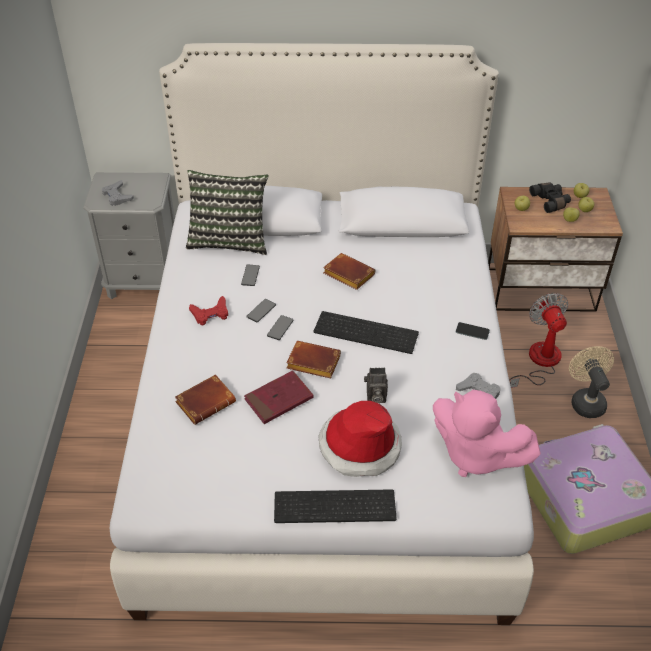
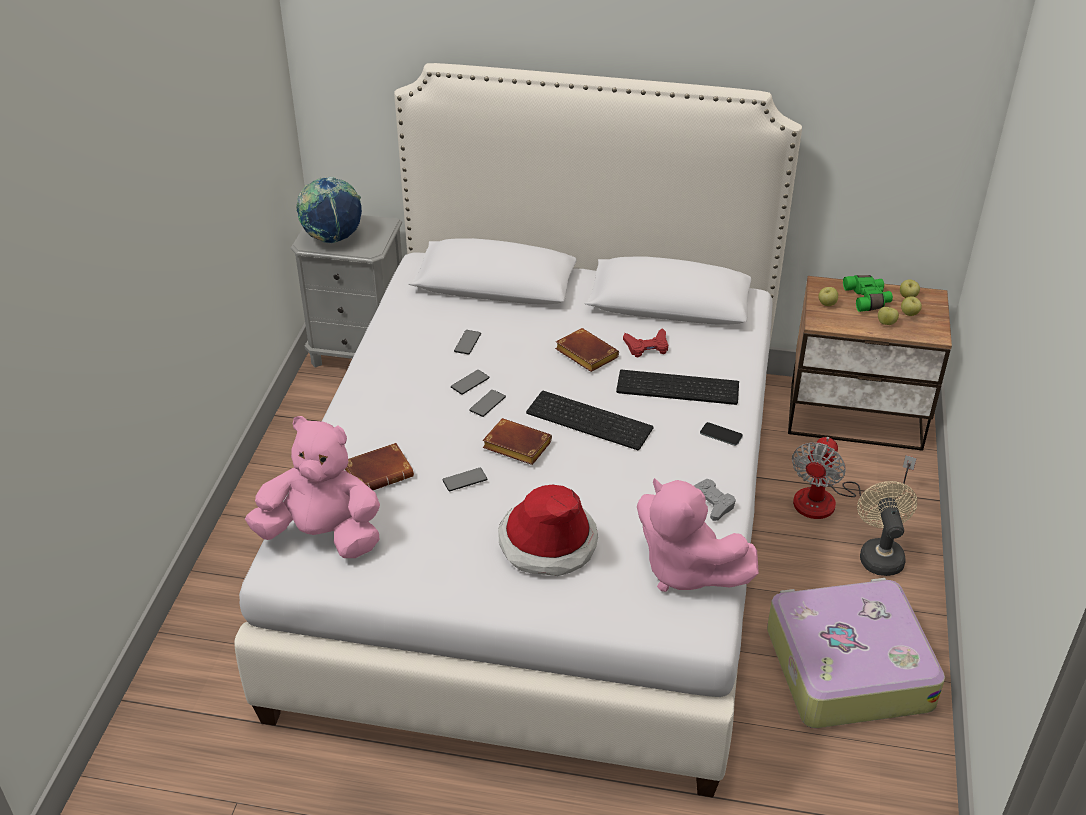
camera: 10 degrees right, 5 degrees down
(117, 196) = (332, 239): grey game controller -> globe
(171, 466) = (322, 535): none -> pink plush toy
(210, 314) = (409, 379): red game controller -> red game controller (647, 347)
(229, 239) = (453, 300): pillow -> none
(279, 399) = (464, 480): red book -> phone
(333, 508) = (498, 604): keyboard -> keyboard (676, 389)
(375, 397) = (580, 492): camera -> none
(538, 362) = (829, 502): fan -> fan turned 150 degrees counterclockwise
(550, 201) = (868, 299): black binoculars -> green binoculars

